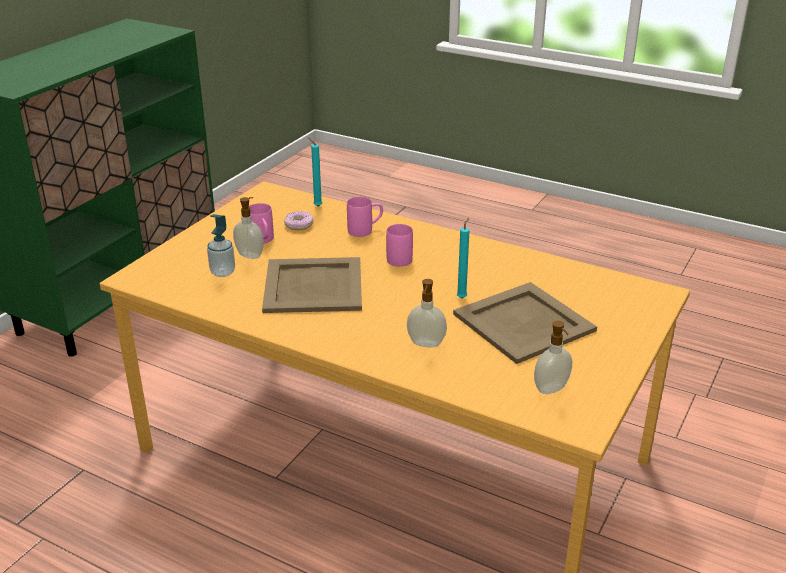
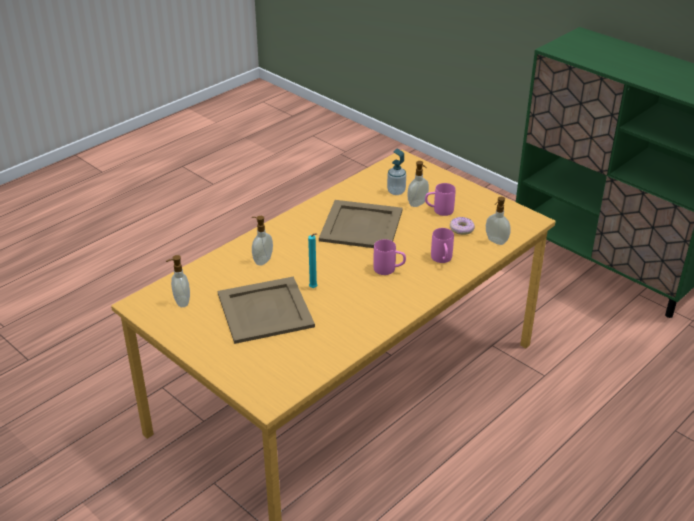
camera: 105 degrees right, 5 degrees up
(316, 206) = (495, 241): turquoise candle -> soap dispenser

